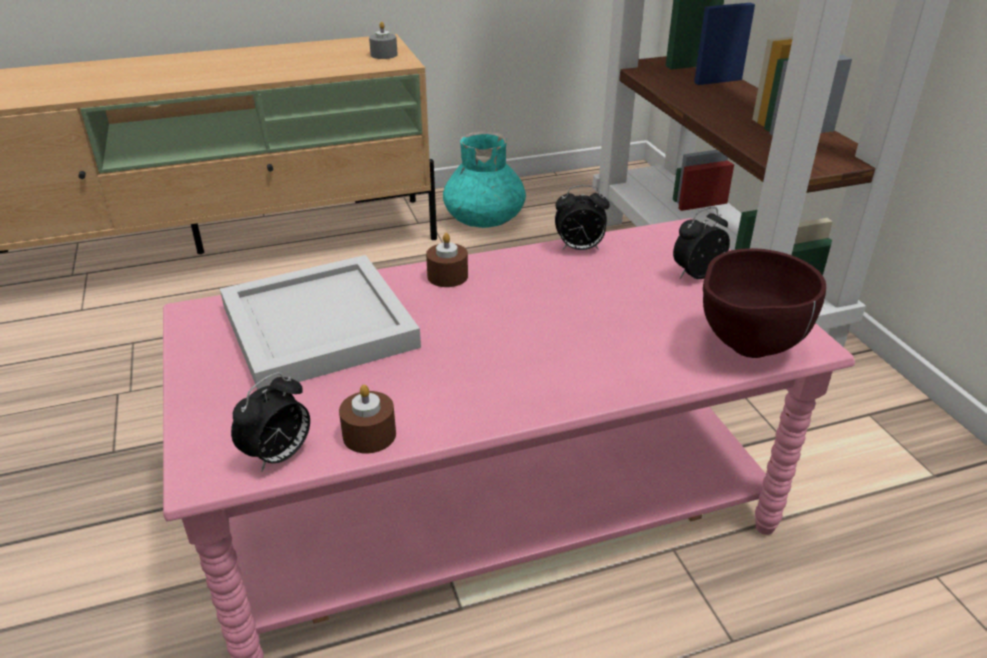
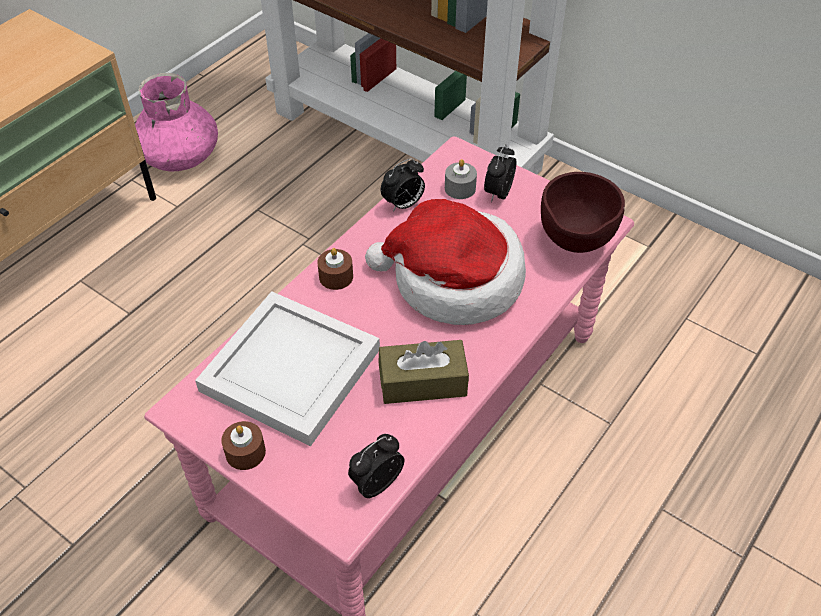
camera: 35 degrees left, 15 degrees up
(279, 456) = (376, 482): alarm clock -> alarm clock turned 135 degrees counterclockwise
(369, 435) = (415, 434): brown candle -> brown candle (245, 452)
(384, 55) = (54, 48): grey candle -> grey candle (460, 188)
(431, 393) = (422, 382): none -> brown tissue box
(485, 219) = (180, 156): turquoise vase -> pink vase
(565, 324) = (453, 280): none -> hat

